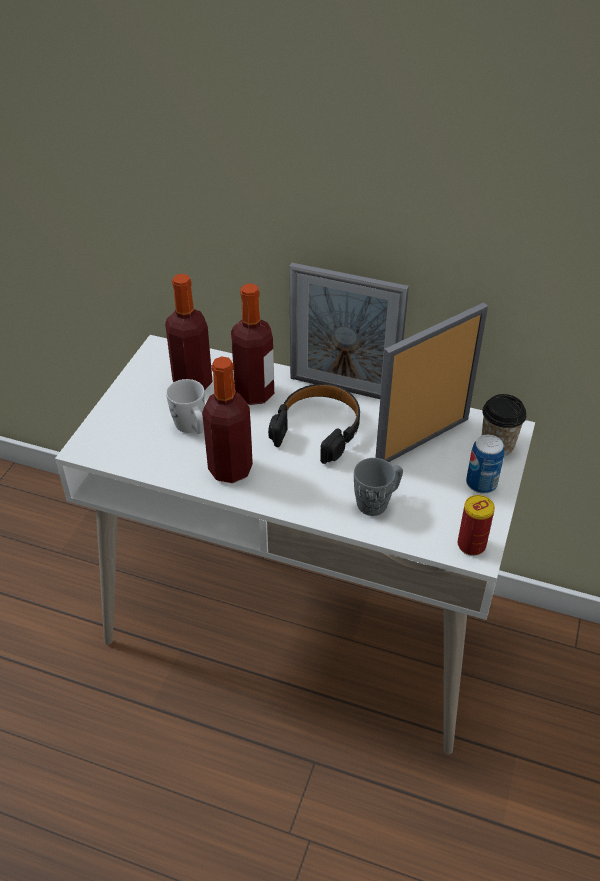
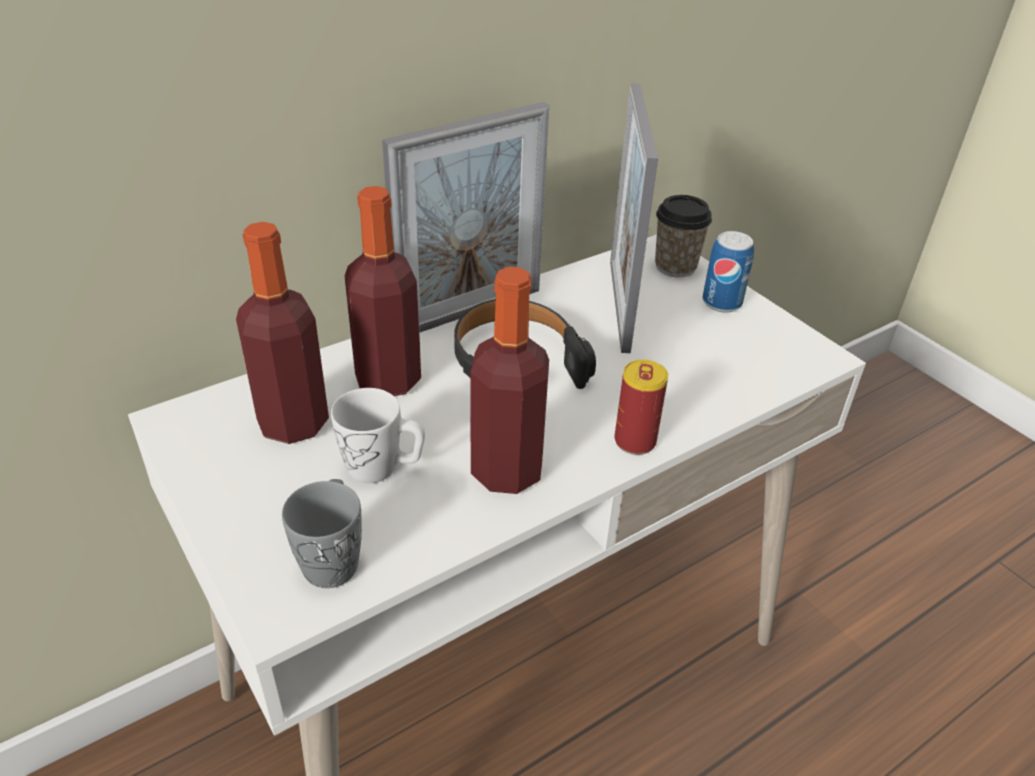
camera: 55 degrees left, 5 degrees down
(377, 502) = (685, 382): grey mug -> grey mug (333, 557)
(471, 545) = (807, 353): can -> can (635, 441)

